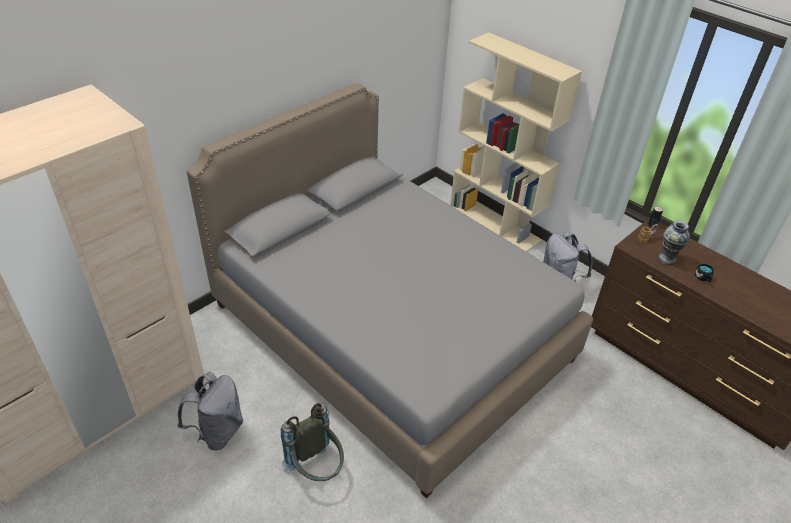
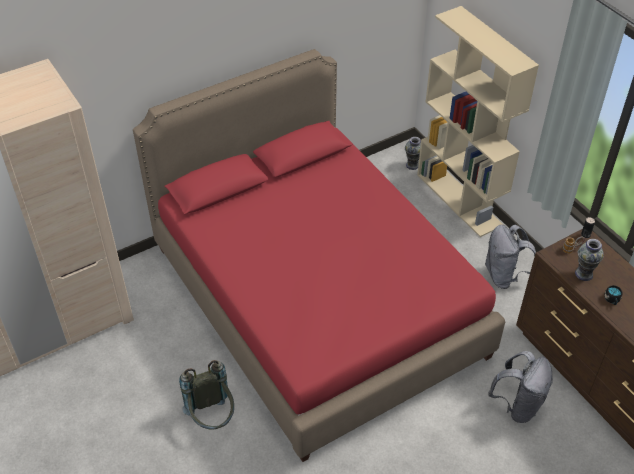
camera: 15 degrees right, 5 degrees up
(218, 432) = (134, 369): grey backpack -> grey backpack (518, 405)
(391, 332) = (316, 301): grey bed -> red bed
(443, 199) = (412, 165): none -> vase

